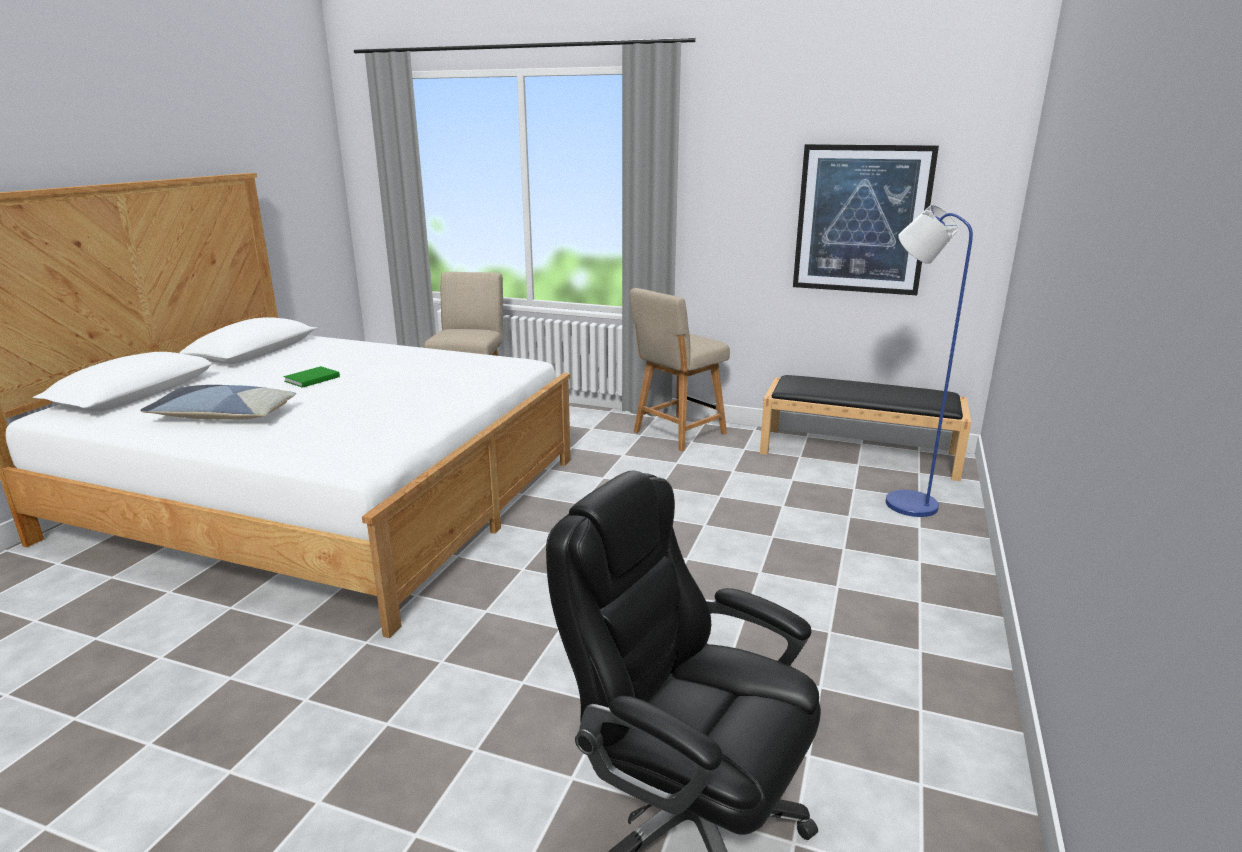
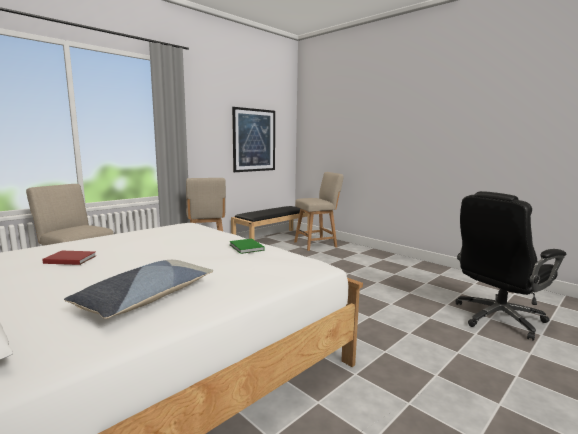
camera: 65 degrees left, 10 degrees down
(310, 379) = (107, 265): green book -> green book (246, 248)
(327, 363) = (70, 259): none -> red book
(901, 501) = (317, 244): blue floor lamp -> beige chair

